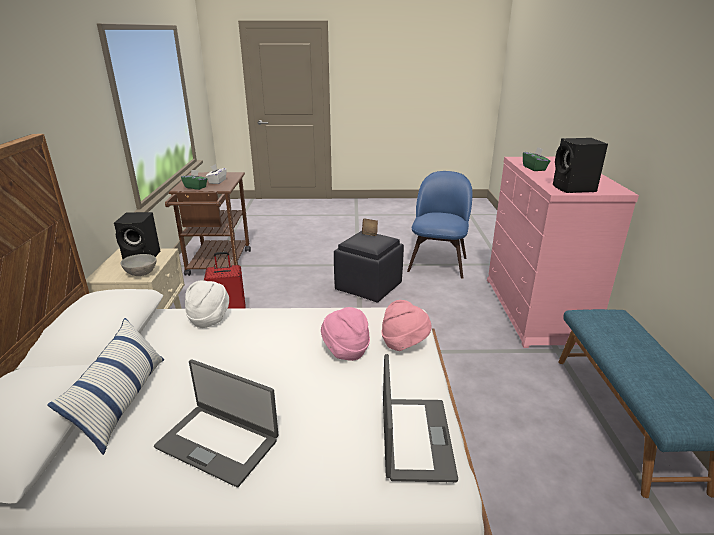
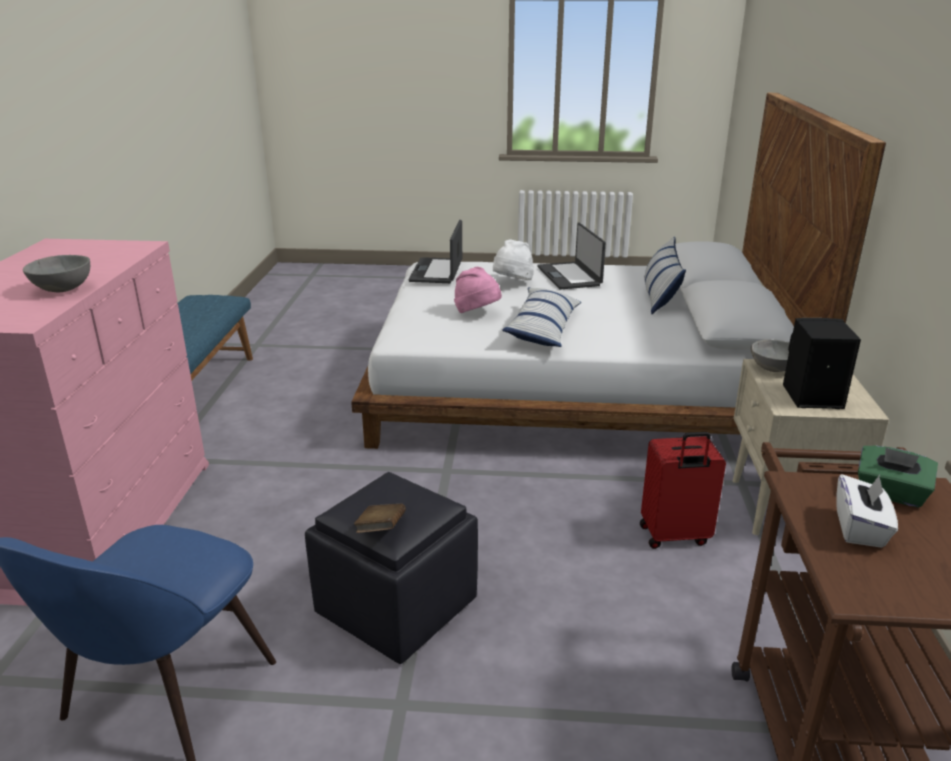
camera: 175 degrees left, 0 degrees up
(209, 319) = (634, 342): white hat -> white hat (512, 283)
(218, 442) = (570, 276): laptop -> laptop turned 135 degrees counterclockwise
(283, 332) = (543, 329): none -> pillow
(404, 344) = (417, 315): pink hat -> none
(534, 168) = (63, 290): green tissue box -> grey bowl
(574, 189) = (109, 248): black speaker -> none

